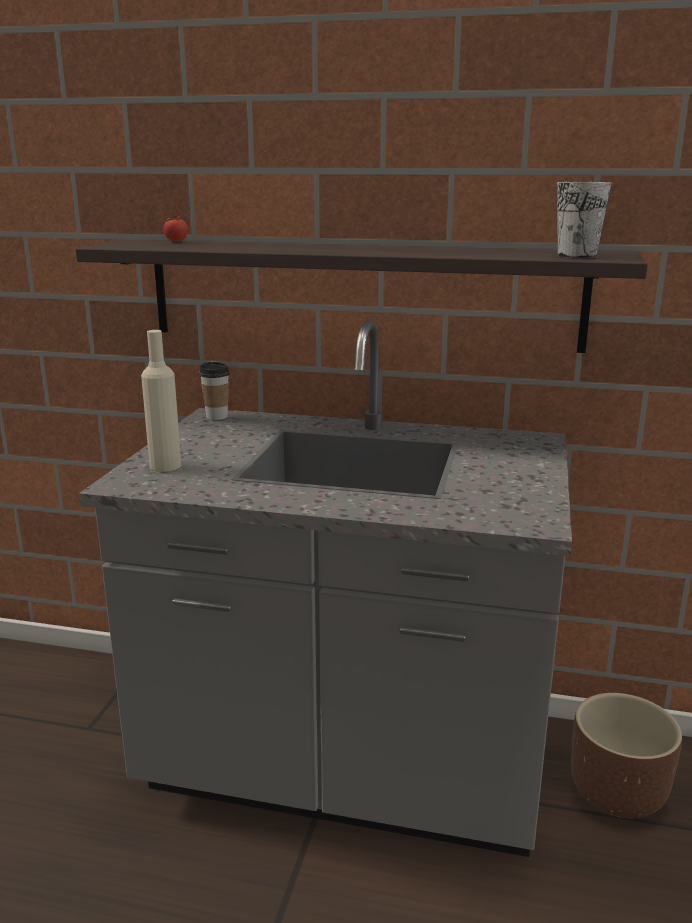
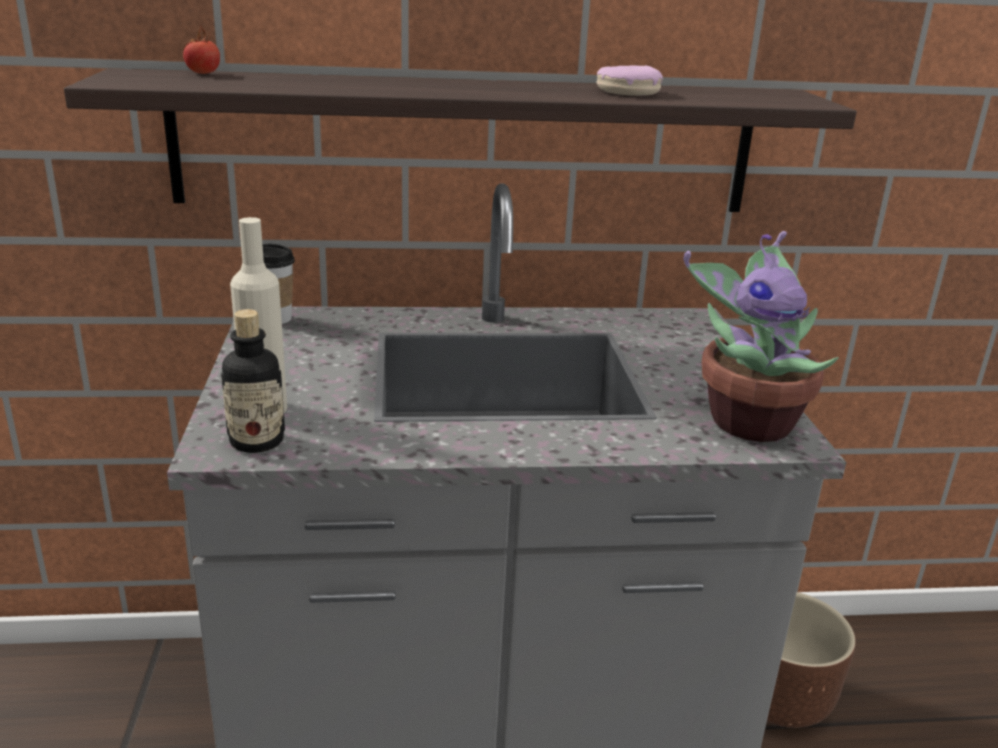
camera: 20 degrees left, 5 degrees up
(145, 483) = (256, 441): none -> bottle
(469, 251) = (627, 92): none -> donut
(513, 507) = (746, 420): none -> potted plant
(576, 255) = (761, 98): cup -> none

